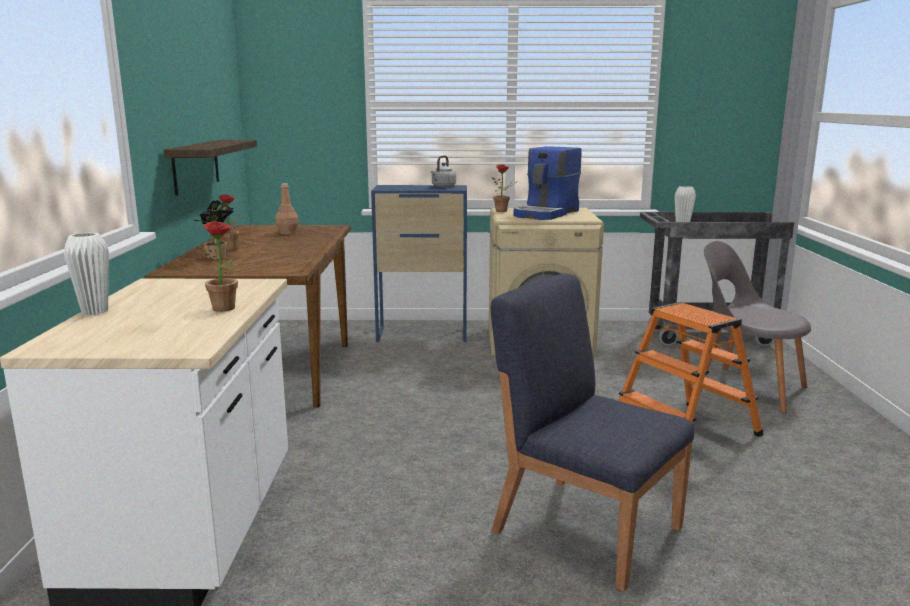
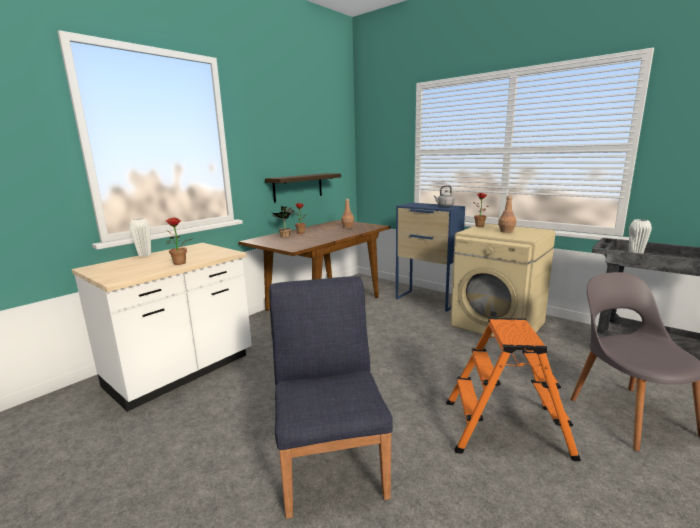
camera: 40 degrees right, 0 degrees up
(547, 214) = (506, 231): coffee machine -> brown bottle

